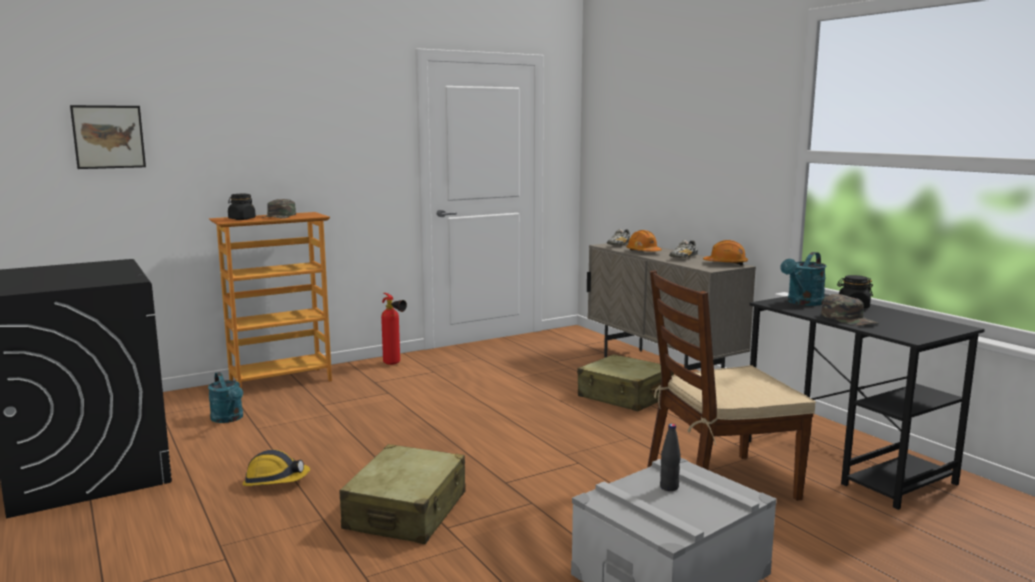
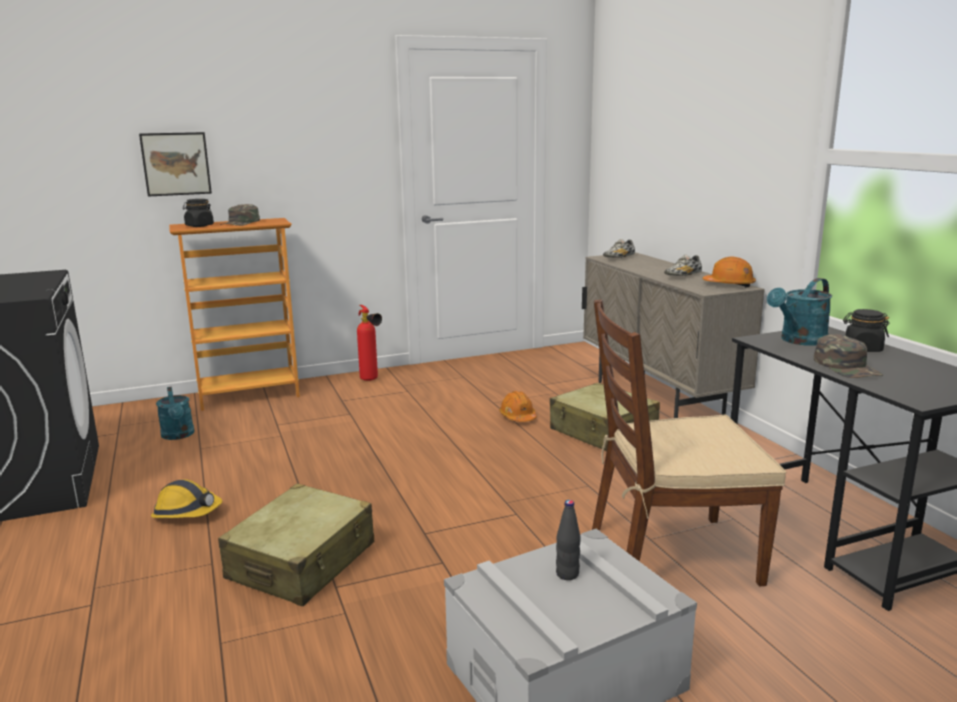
camera: 10 degrees right, 5 degrees up
(108, 137) = (61, 139): picture -> picture (176, 164)
(643, 252) = (641, 267): orange hard hat -> orange hard hat (518, 417)

